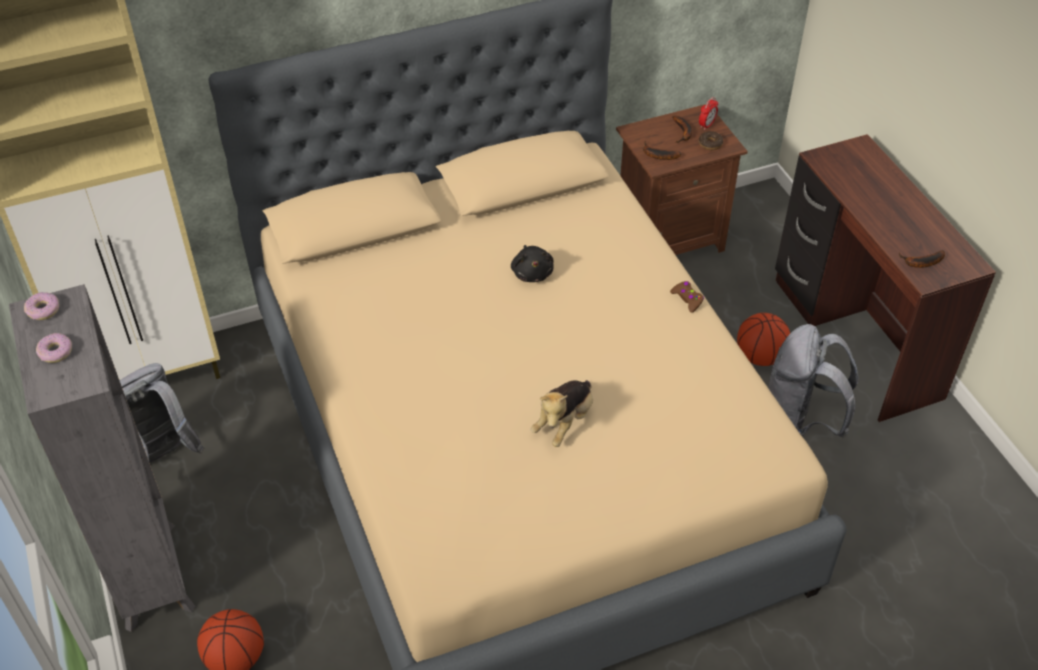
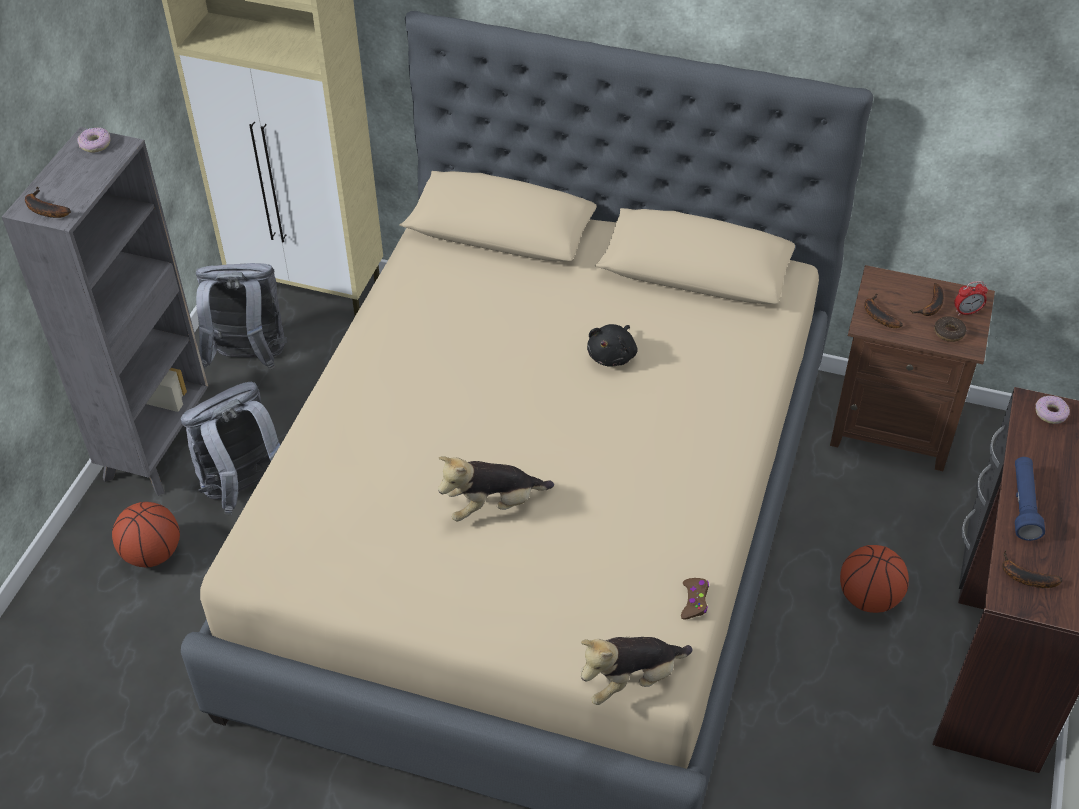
camera: 40 degrees right, 0 degrees up
(55, 352) = (68, 181): donut -> donut (1050, 413)
(62, 386) = (43, 209): none -> banana
(687, 299) = (734, 466): brown game controller -> brown game controller (694, 601)
(773, 474) = (631, 680): none -> plush toy
(799, 423) = (842, 688): grey backpack -> grey backpack (245, 490)
(877, 220) = (1023, 505): none -> blue flashlight

